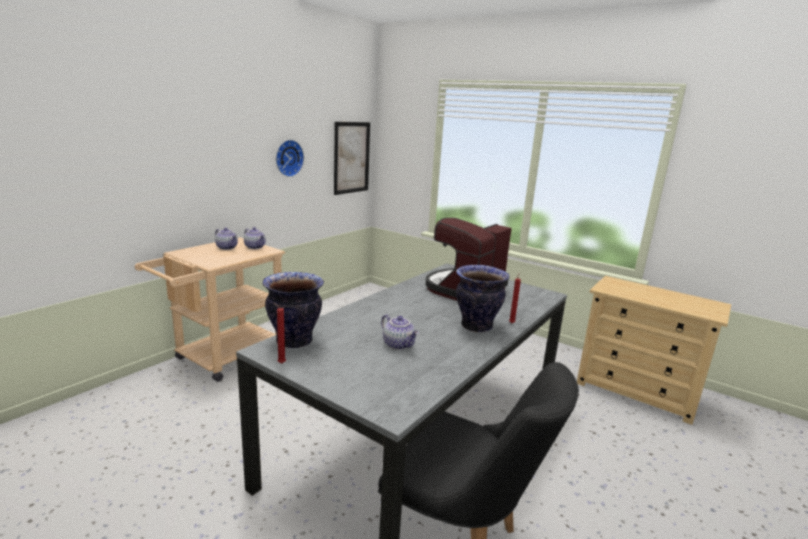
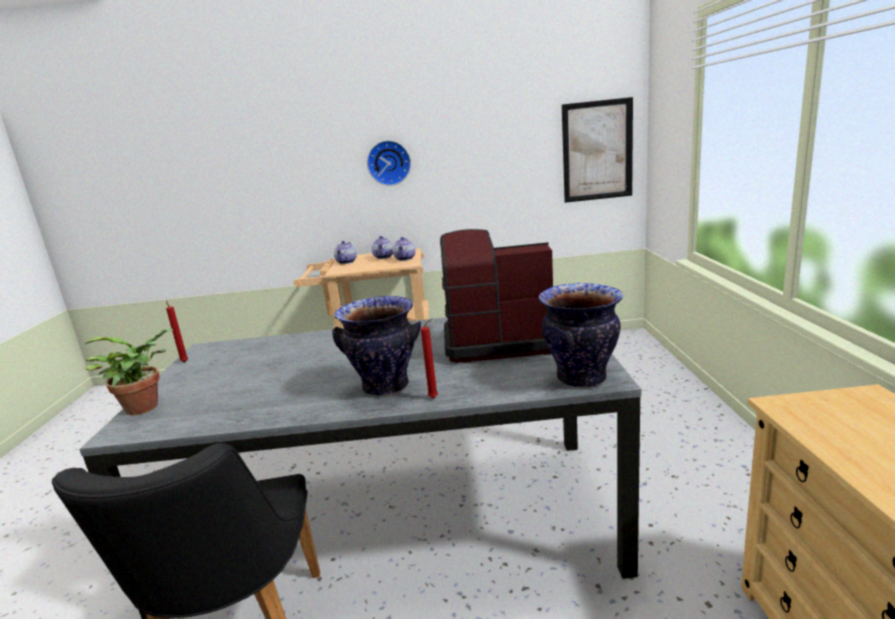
camera: 55 degrees right, 0 degrees up
(288, 158) = (484, 158): wall clock -> wall clock (389, 163)
(295, 341) = (233, 348): vase -> vase (582, 378)
(358, 395) = (147, 406): none -> potted plant
(399, 345) = (276, 378): teapot -> teapot (347, 262)

